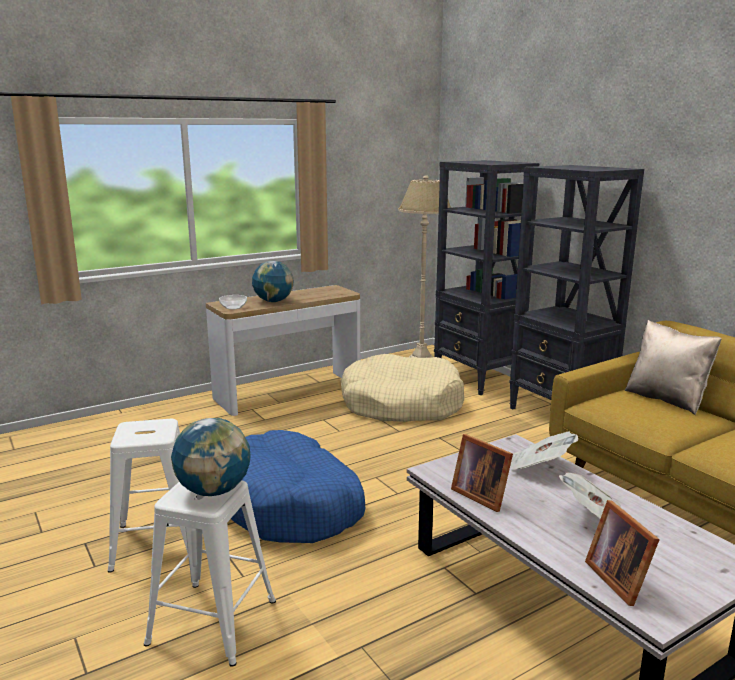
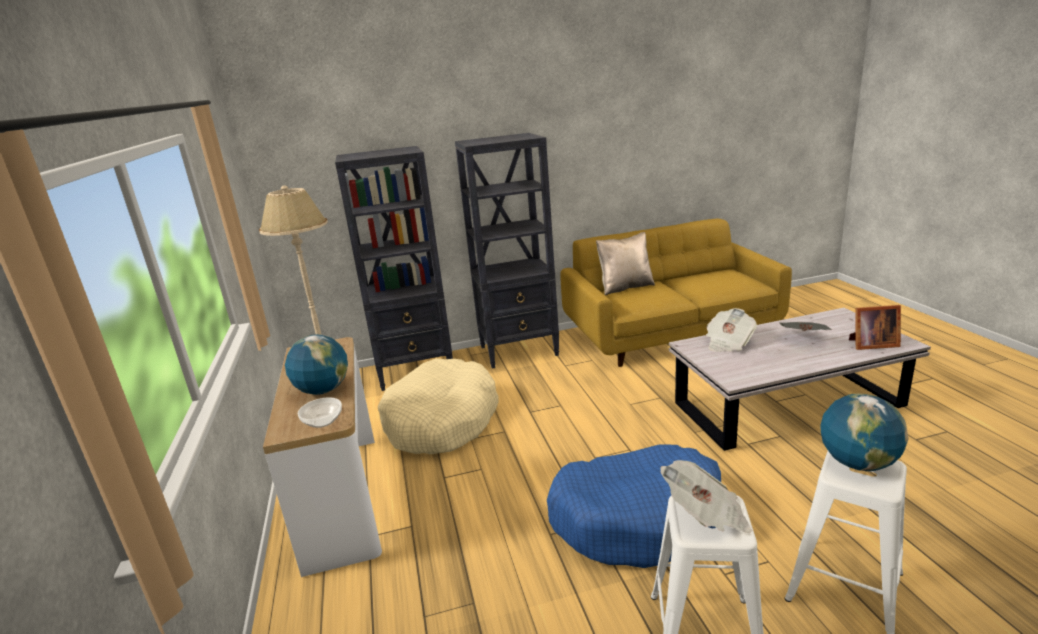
camera: 70 degrees left, 5 degrees up
(147, 429) = (706, 515): none -> newspaper
(480, 495) = (773, 368): picture frame -> none

